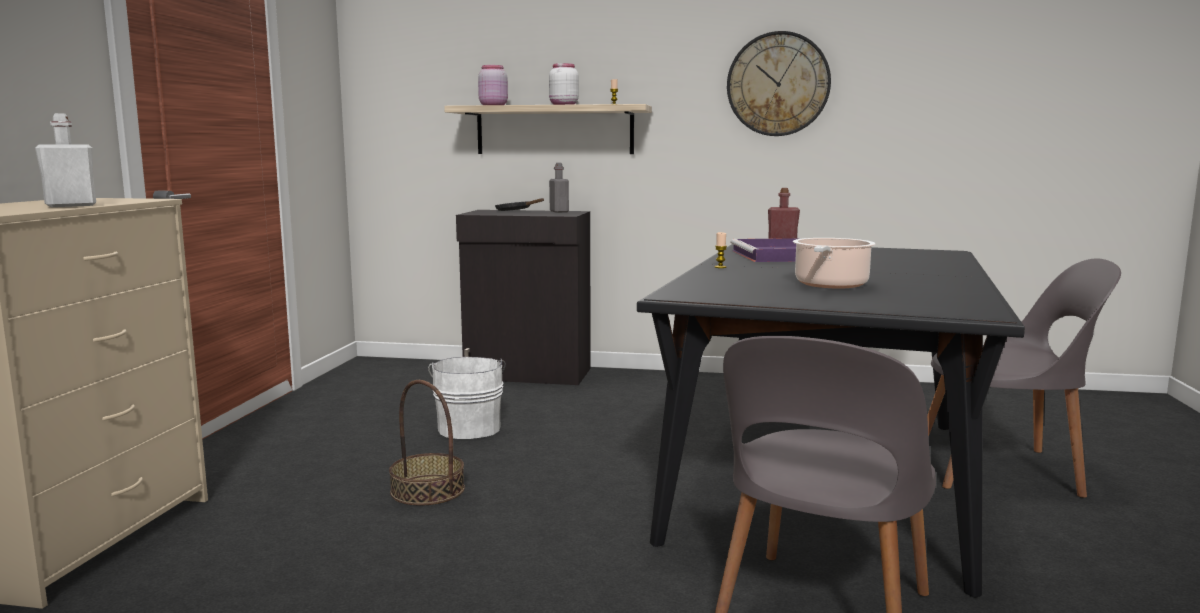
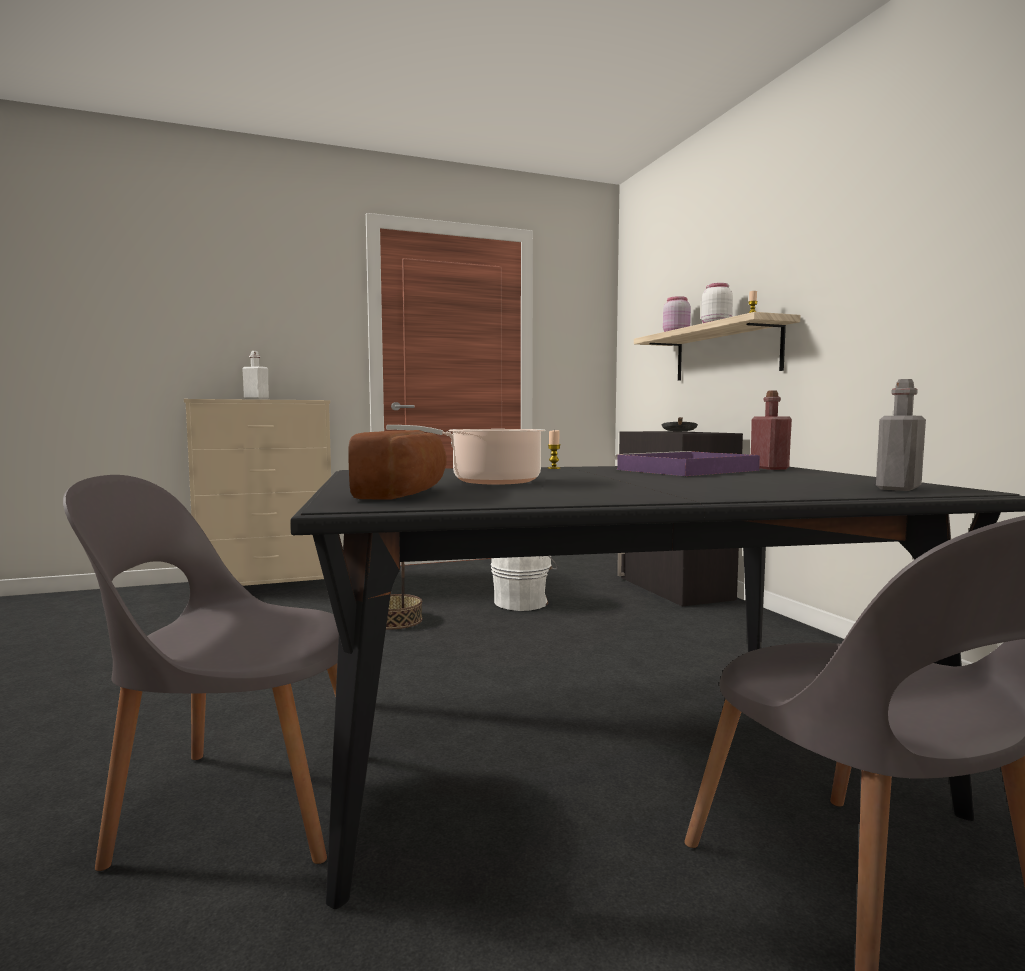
camera: 60 degrees right, 5 degrees down
(559, 211) = (708, 432): grey bottle -> grey bottle (898, 488)
(778, 84) = (936, 259): wall clock -> none
(906, 301) = (408, 493): none -> bread

